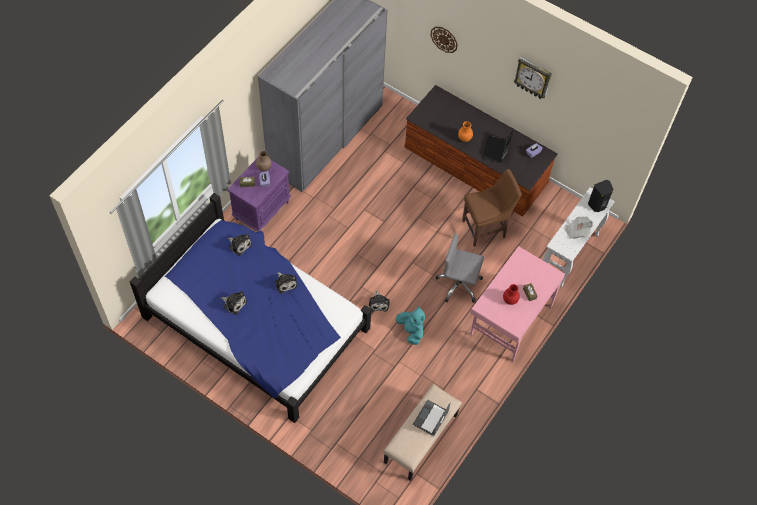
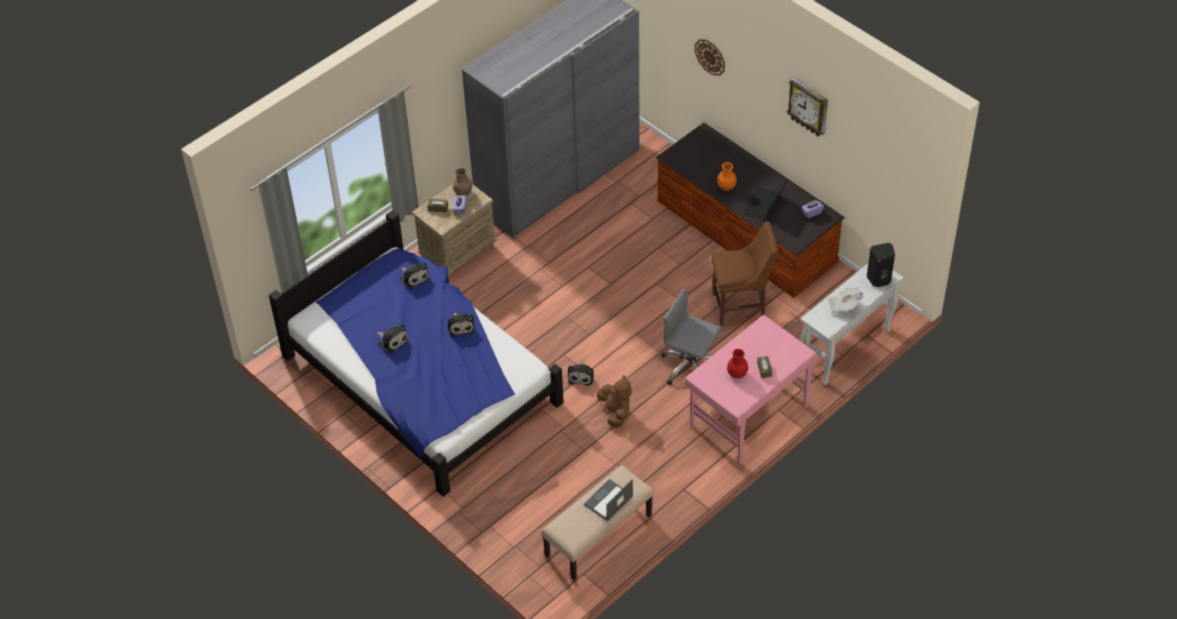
camera: 15 degrees right, 10 degrees down
(262, 210) = (458, 253): purple nightstand -> beige nightstand
(411, 331) = (615, 412): turquoise plush toy -> brown plush toy

